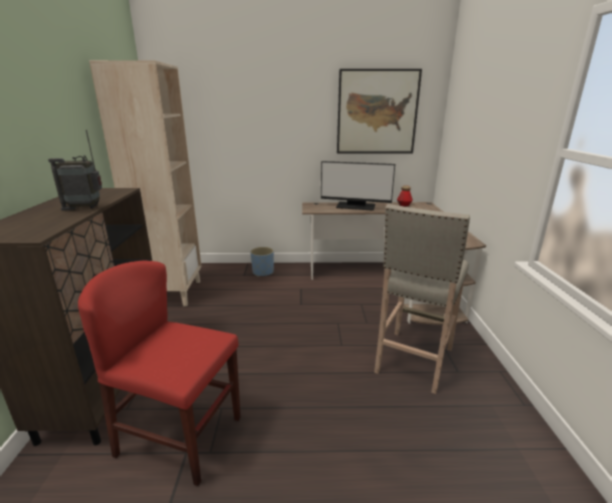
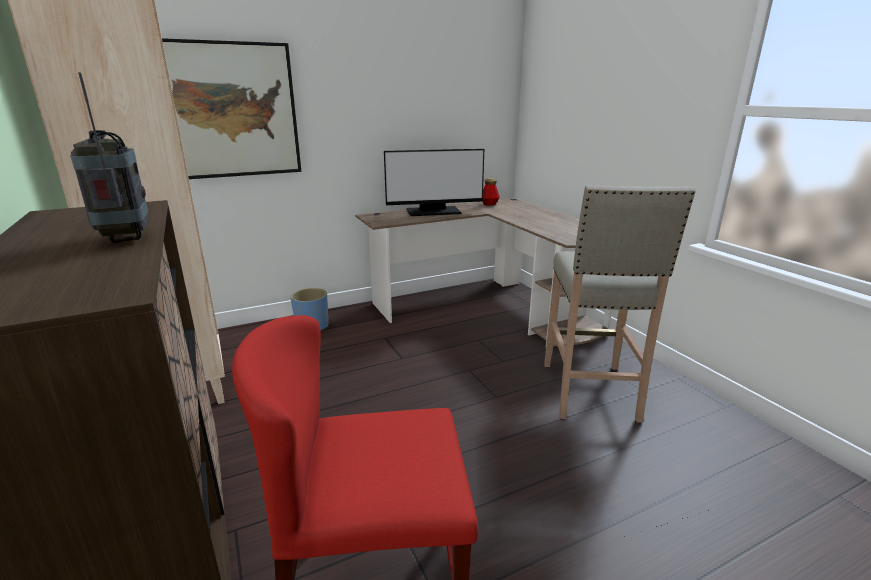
camera: 25 degrees left, 0 degrees up
(85, 208) = (126, 238): radio -> radio turned 105 degrees clockwise
(377, 112) = (444, 81): picture -> picture (230, 111)

